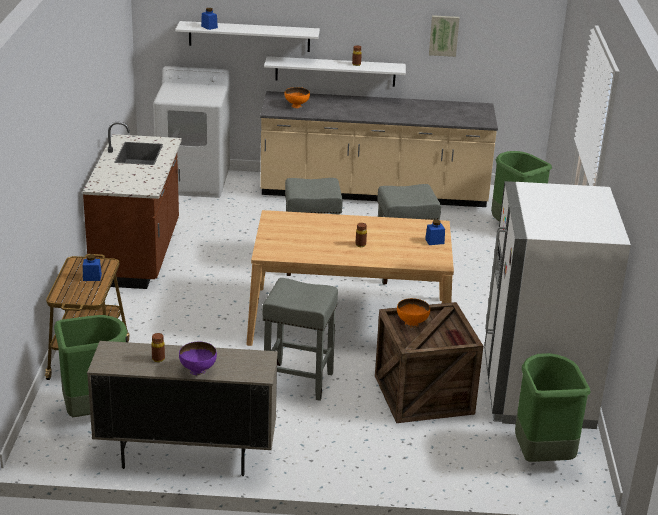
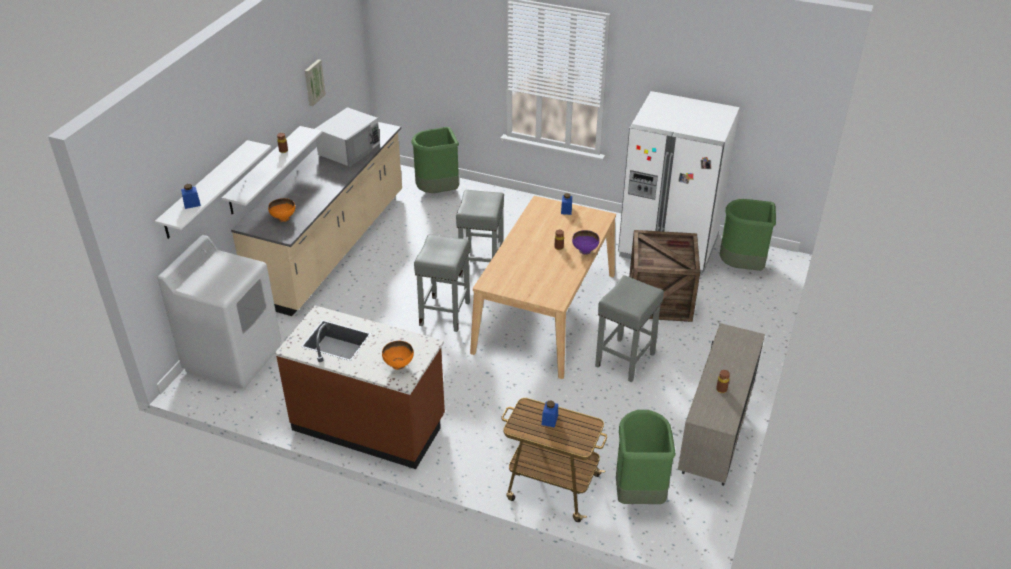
camera: 70 degrees left, 10 degrees up
(198, 370) = (742, 370): purple bowl -> purple bowl (585, 250)
(412, 324) = (654, 259): orange bowl -> orange bowl (399, 365)
(433, 113) = (350, 149): none -> white microwave

